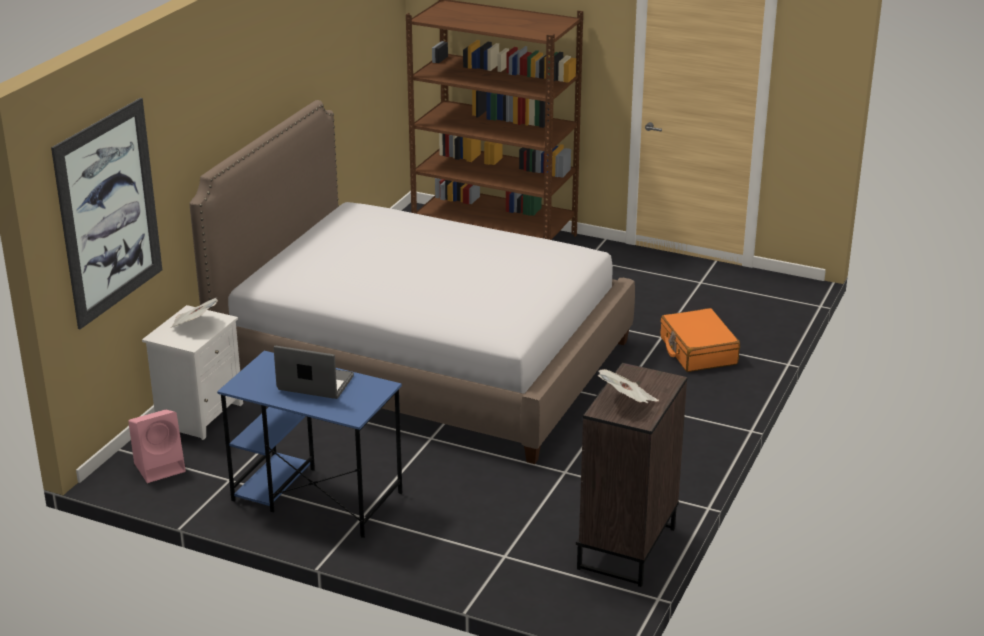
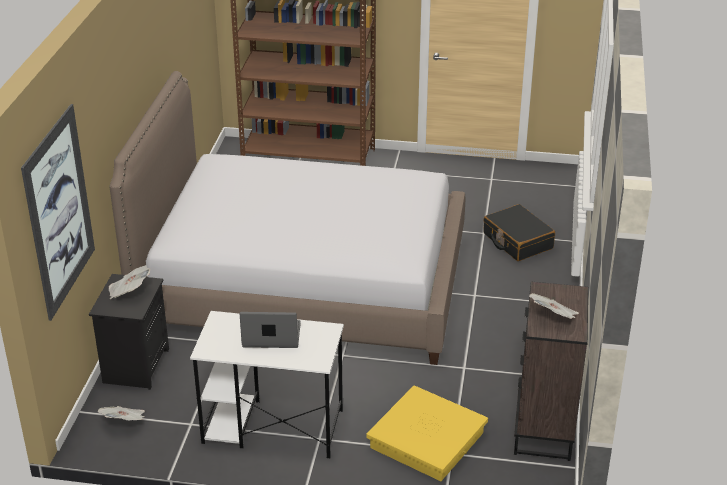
camera: 15 degrees left, 5 degrees up
(161, 467) = (125, 422): pink speaker -> newspaper
(199, 414) = (135, 365): white nightstand -> black nightstand
(315, 496) = (271, 426): blue desk -> white desk
(482, 538) = (426, 440): none -> yellow storage box
(697, 351) = (517, 241): orange suitcase -> black suitcase

